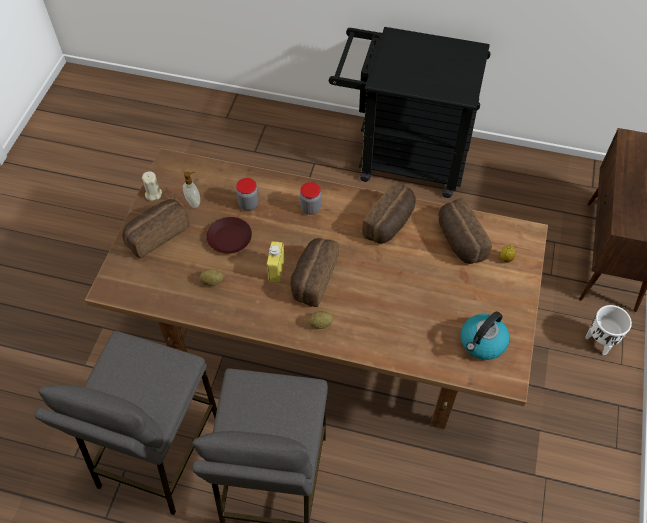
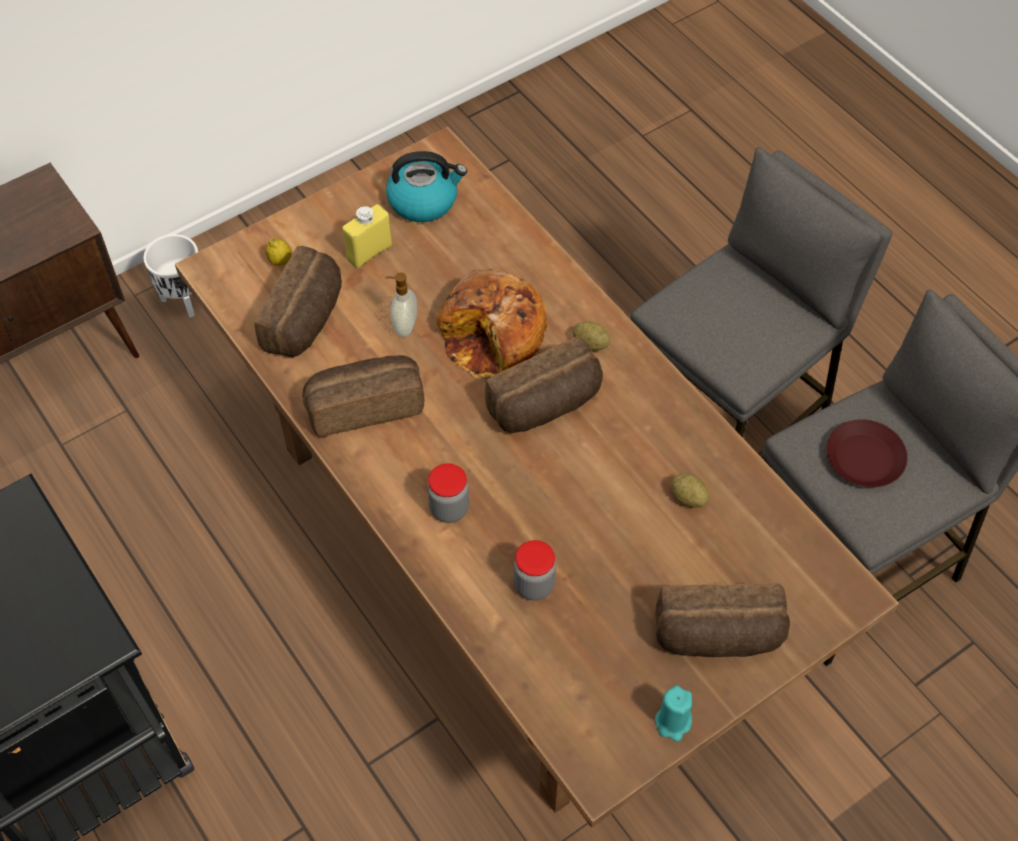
camera: 140 degrees left, 0 degrees up
(153, 194) = (673, 722): beige candle -> turquoise candle
(194, 202) = (616, 654): soap dispenser -> soap dispenser (404, 326)
(230, 238) = (610, 548): brown plate -> brown plate (863, 459)
(276, 270) = (584, 451): yellow bottle -> yellow bottle (369, 252)
(369, 294) = (493, 336): none -> bread

